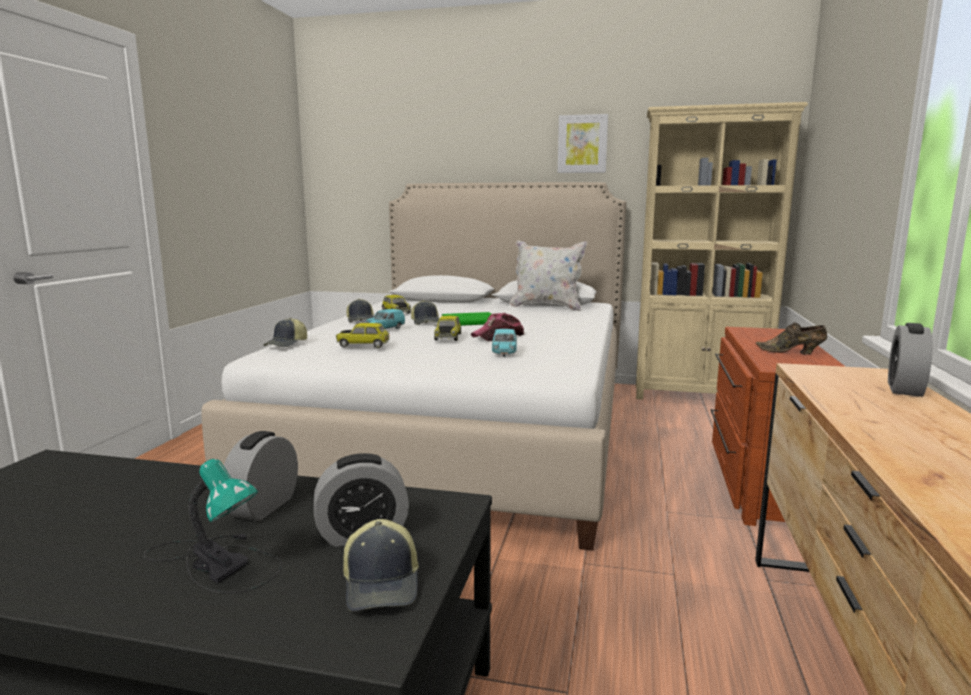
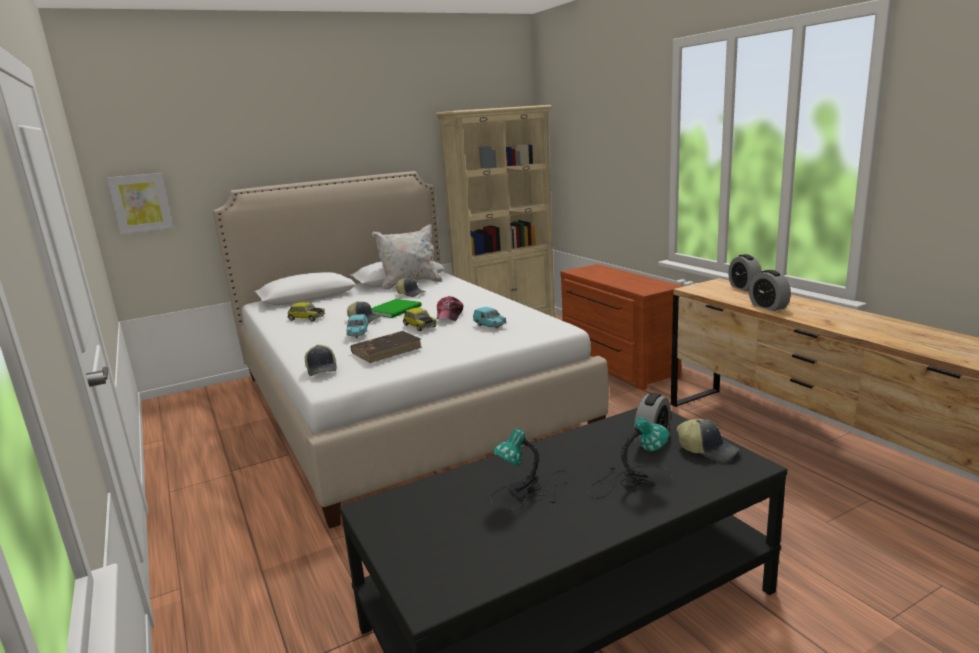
camera: 40 degrees left, 5 degrees up
(136, 515) = (531, 491): none -> table lamp
(263, 507) = (579, 455): alarm clock -> alarm clock (768, 307)
(361, 320) = (303, 333): cap -> cap (411, 294)
(364, 345) = (387, 349): toy car -> brown book
(582, 144) = (388, 139): picture -> picture (141, 203)
(792, 353) = (631, 280): brown shoe -> none

